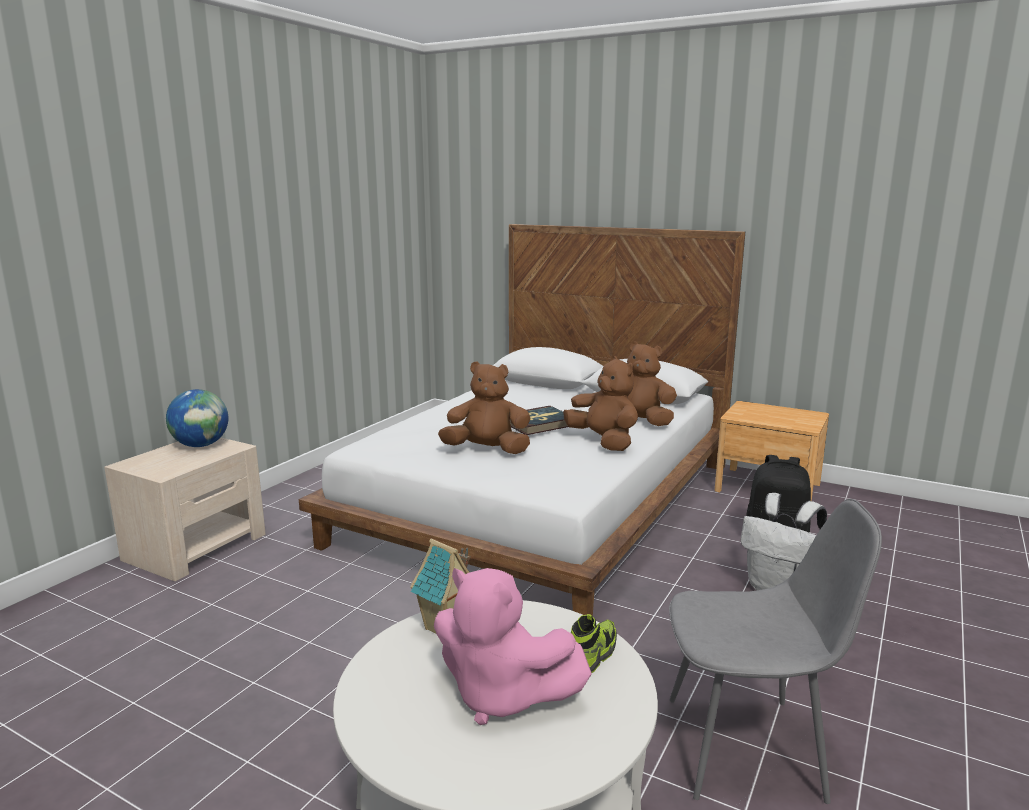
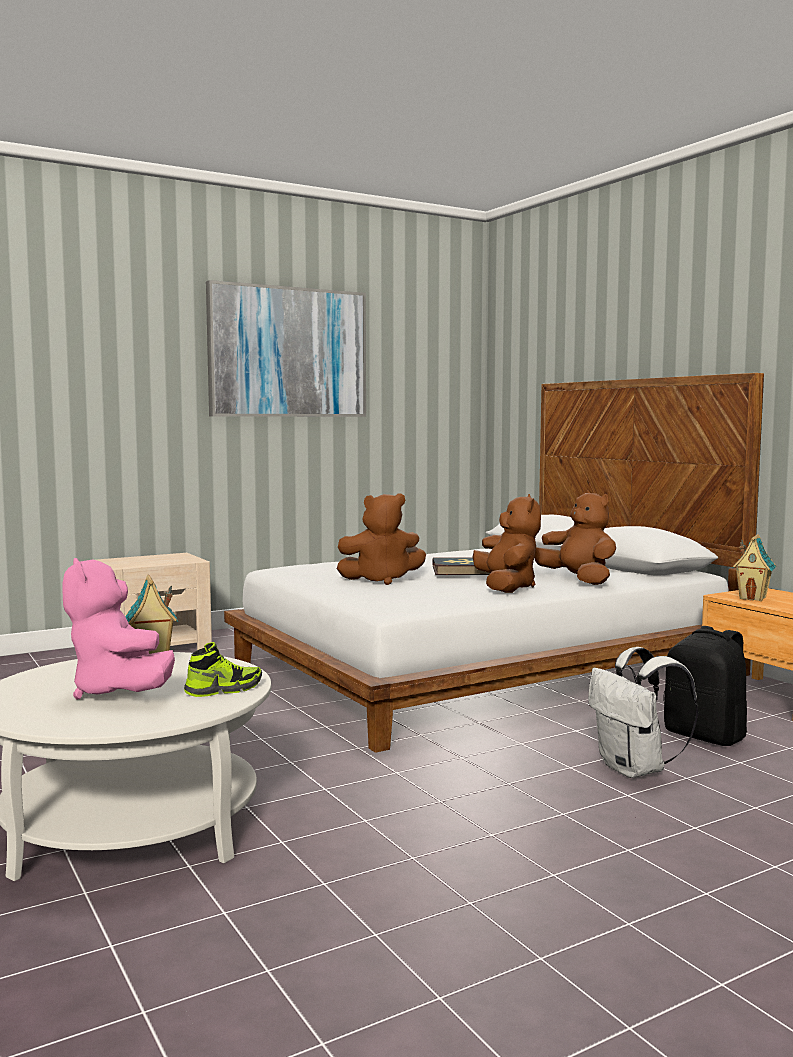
camera: 30 degrees right, 10 degrees down
(201, 445) = (172, 557): globe -> none
(272, 199) = (287, 352): none -> picture
(487, 450) = (381, 580): brown plush toy -> brown plush toy turned 135 degrees clockwise
(748, 747) = (398, 852): grey chair -> none
(756, 416) = (753, 598): none -> toy house

